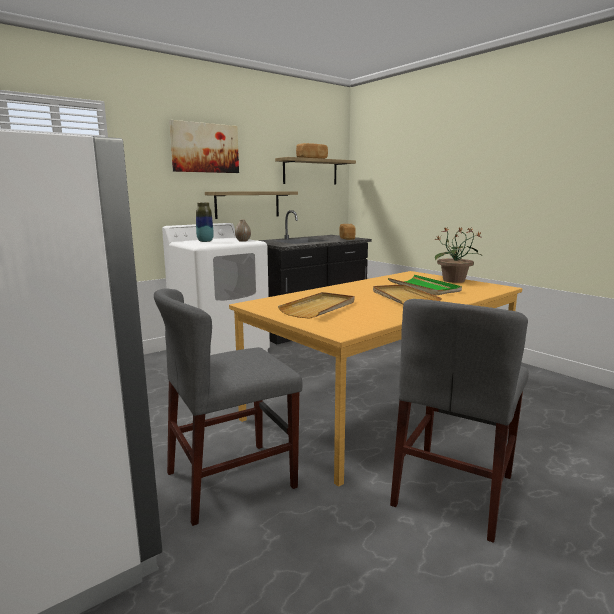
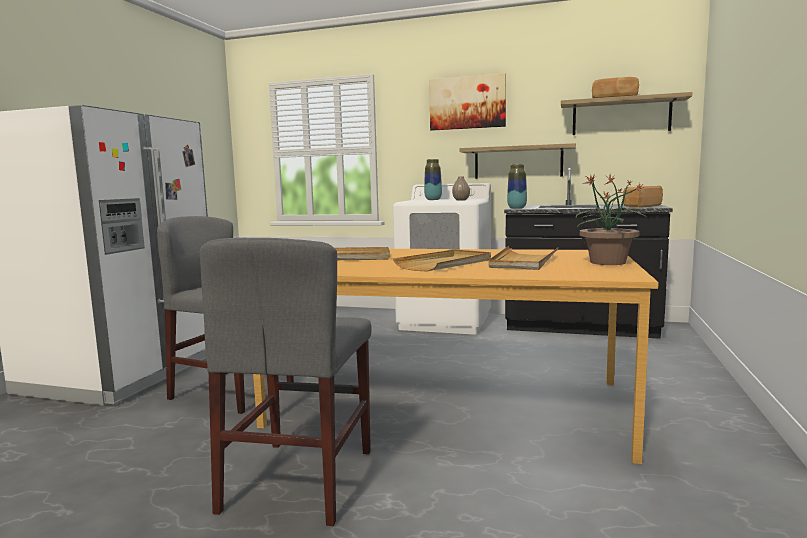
camera: 55 degrees right, 5 degrees down
(284, 245) = (516, 208): none -> vase
(424, 287) = (523, 261): green tray -> beige tray
(454, 490) = (300, 479): grey chair -> grey chair turned 75 degrees counterclockwise

